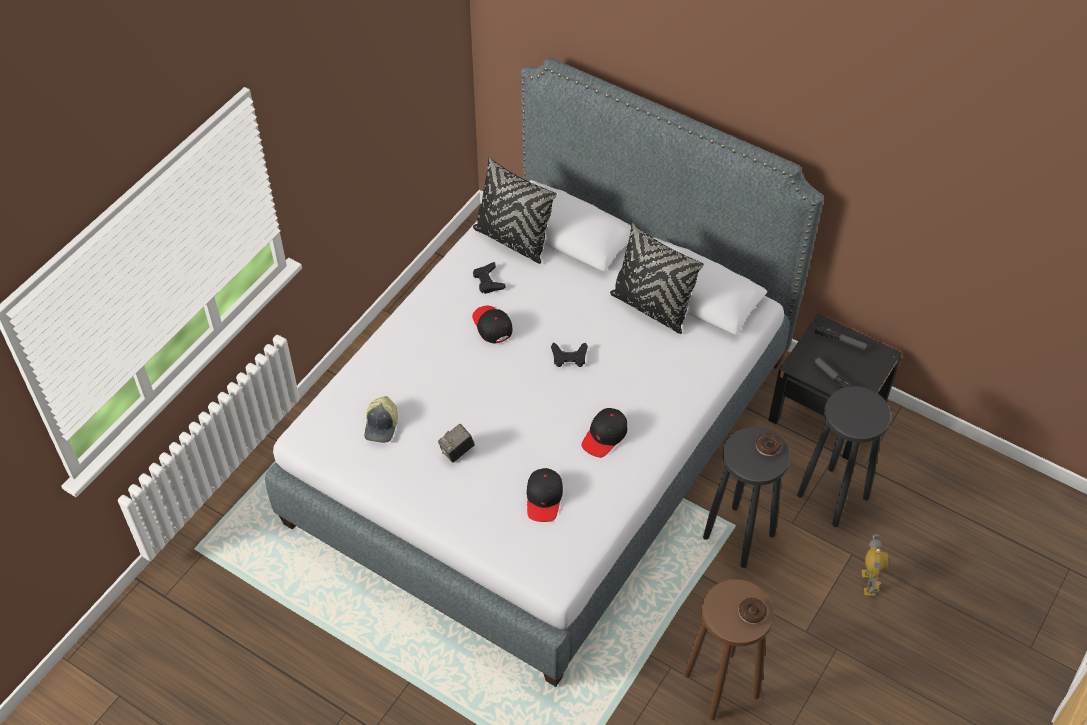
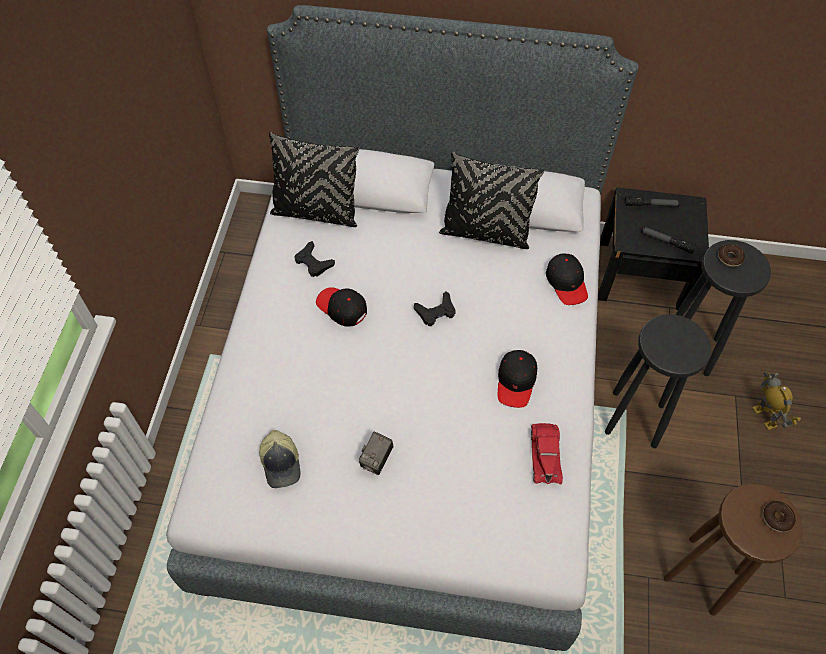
camera: 25 degrees left, 5 degrees up
(544, 498) = (494, 475): black cap -> black cap (566, 283)
(595, 500) = (545, 455): none -> red toy car
(767, 447) = (681, 332): donut -> donut (729, 258)

